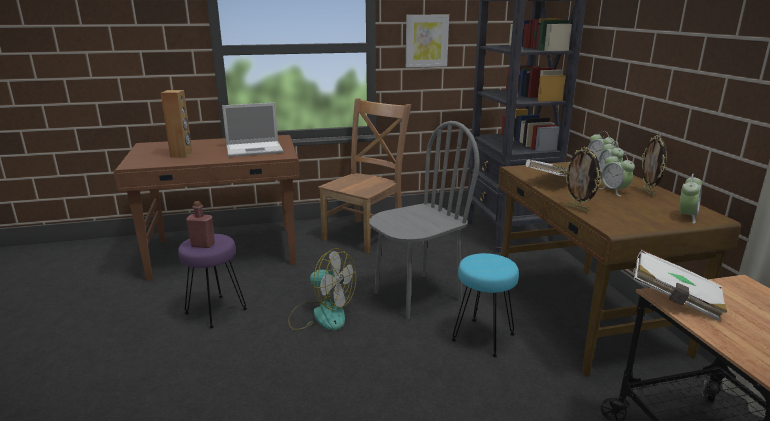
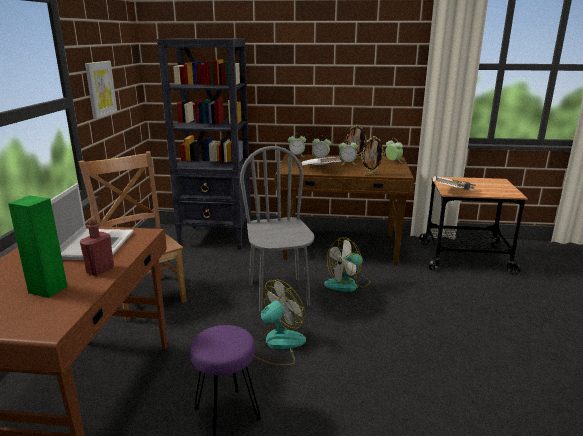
camera: 70 degrees left, 0 degrees up
(181, 155) = (48, 289): brown speaker -> green speaker
(203, 245) = (228, 342): red bottle -> red bottle (100, 270)
(482, 338) = (348, 283): turquoise stool -> fan

